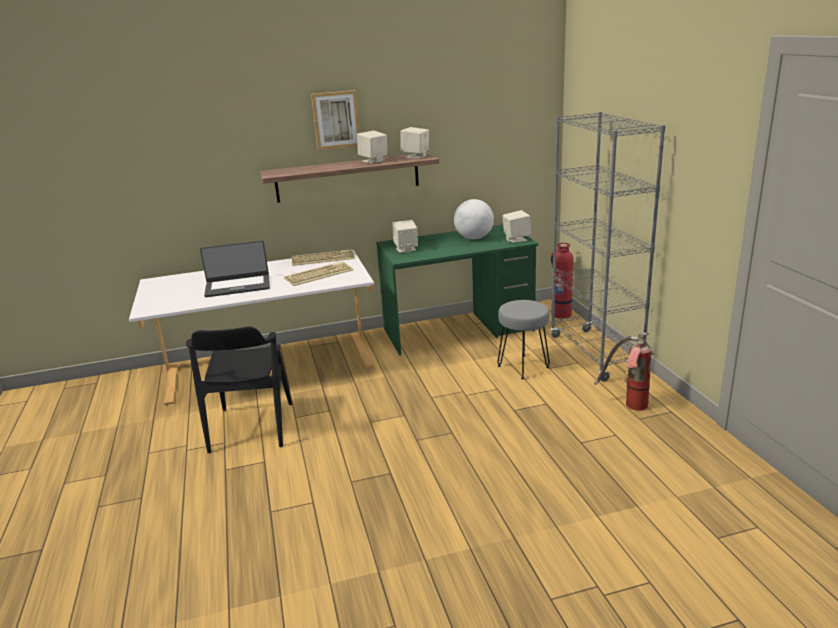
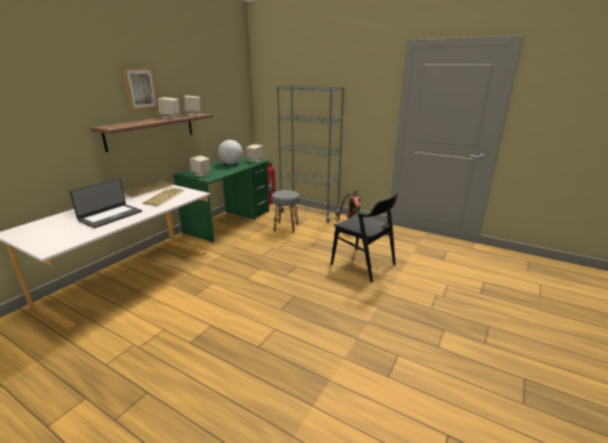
camera: 45 degrees left, 0 degrees up
(251, 427) = (171, 313): black chair -> black chair (363, 264)

